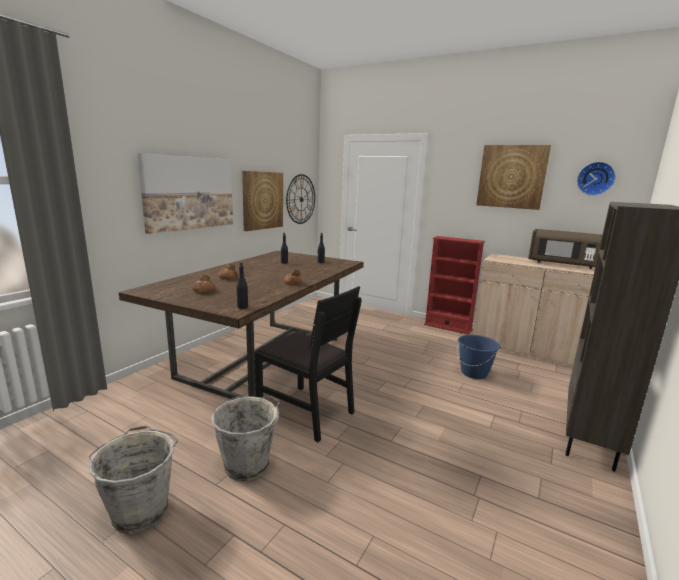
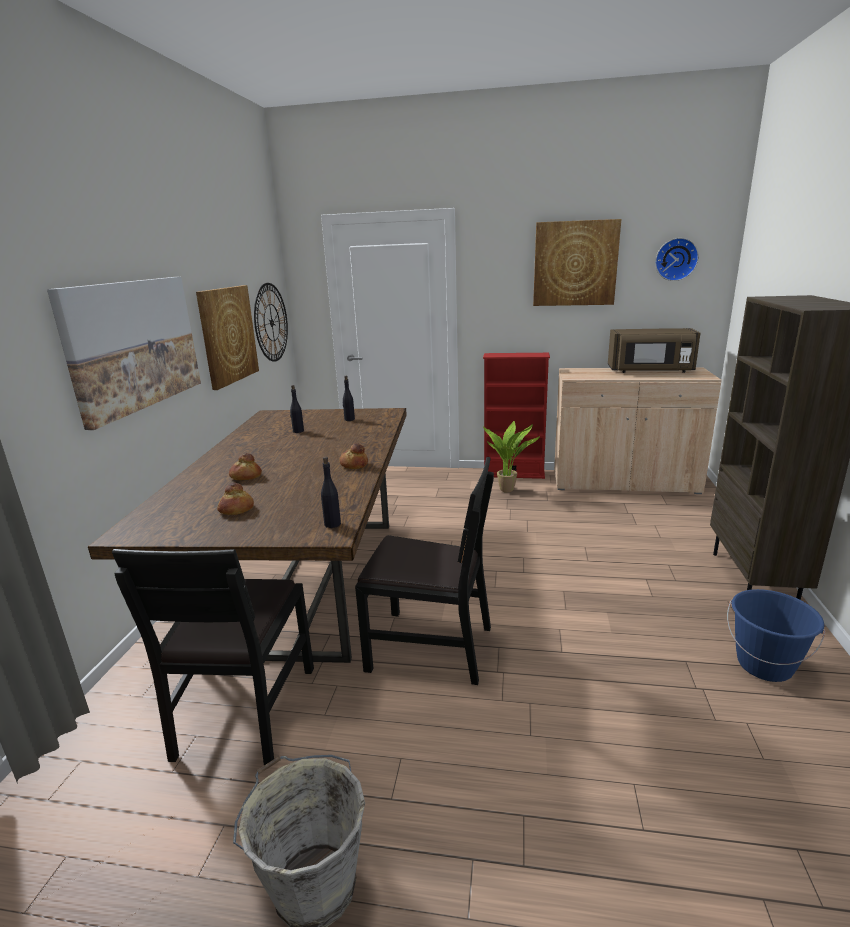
camera: 20 degrees left, 5 degrees up
(179, 412) = (245, 709): none -> black chair
(248, 464) = (412, 751): grey bucket -> none
(436, 336) = (509, 489): none -> potted plant
(474, 373) = (587, 530): blue bucket -> blue bucket (764, 665)

